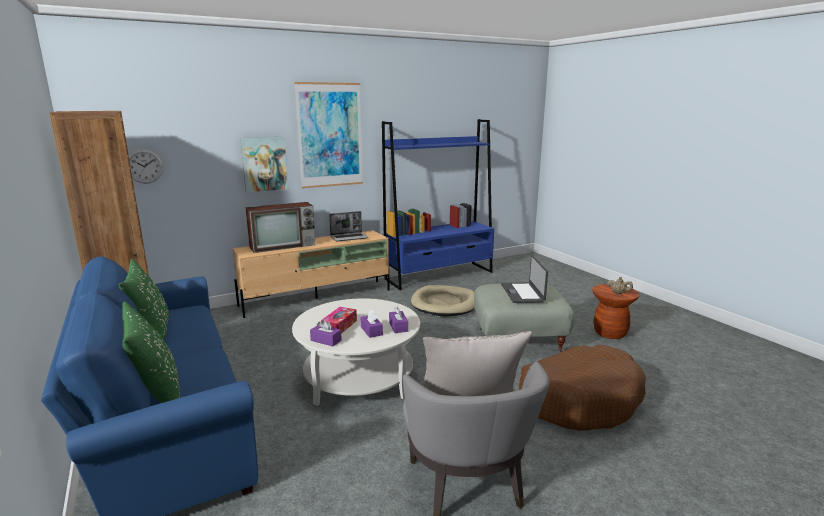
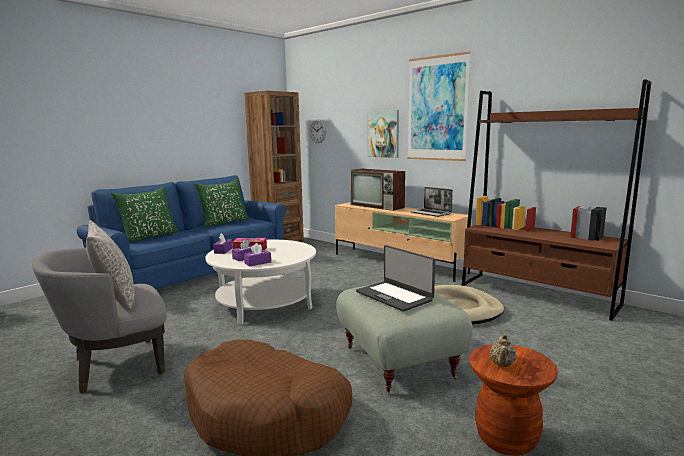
camera: 70 degrees right, 5 degrees down
(439, 275) = (537, 295): blue bookcase -> brown bookcase
(523, 293) = (394, 296): laptop -> laptop turned 105 degrees counterclockwise

